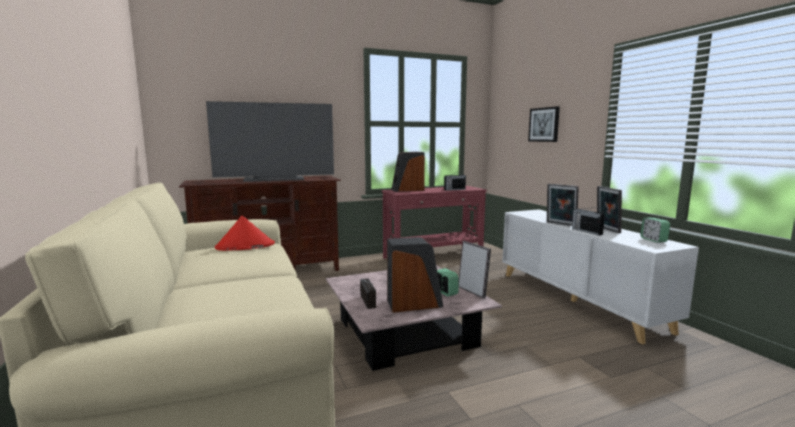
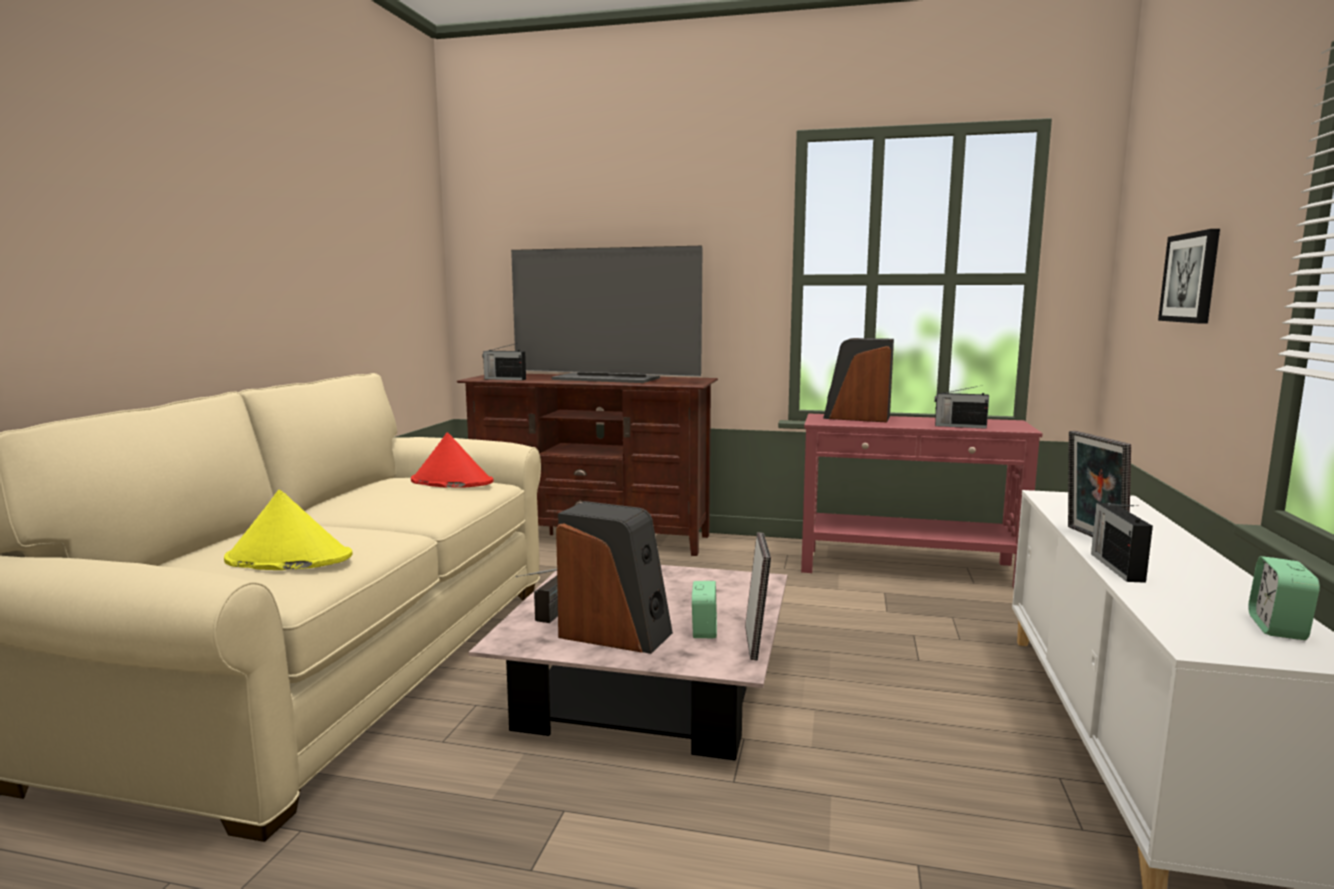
camera: 35 degrees right, 0 degrees up
(211, 183) = (504, 379): none -> radio
(255, 301) = (288, 558): none -> yellow hat
(606, 229) = (1195, 573): picture frame -> none

